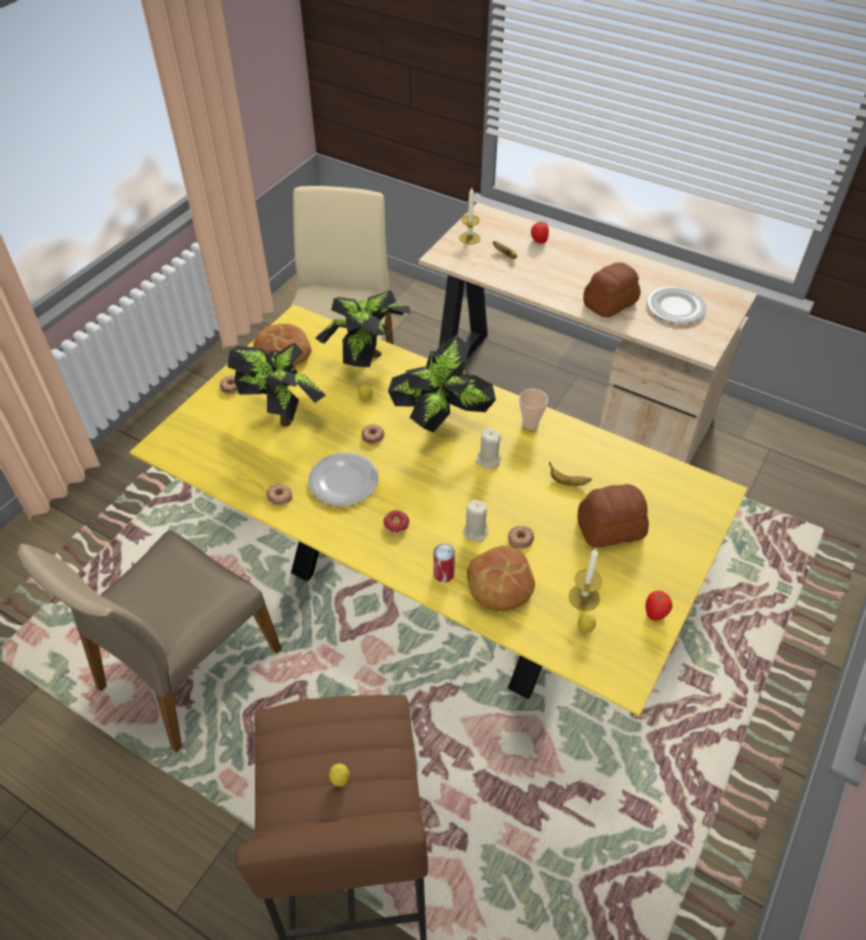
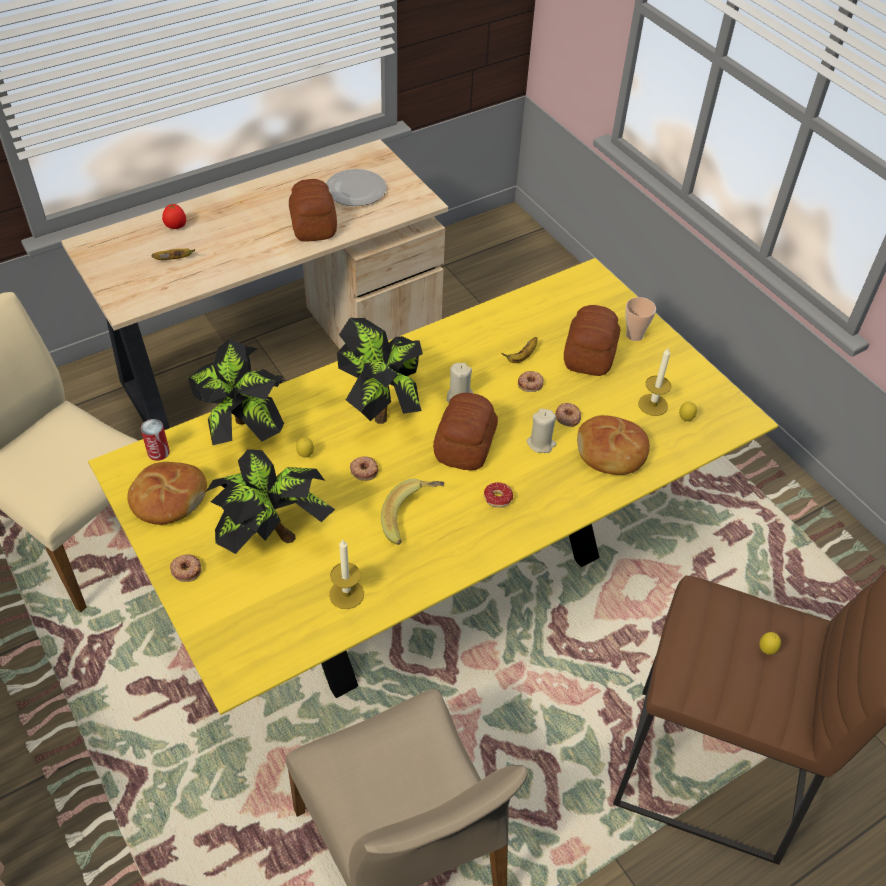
camera: 65 degrees left, 0 degrees up
(279, 496) = (397, 581): donut -> donut (530, 384)
(343, 482) = (413, 519): plate -> banana
(439, 484) = (466, 445): none -> bread
(443, 573) = (577, 487): can -> can (158, 452)
(469, 238) = (118, 272): candle -> candle (346, 594)
(530, 424) = (433, 348): cup -> cup (634, 335)
(655, 613) = (690, 370): tomato -> none

